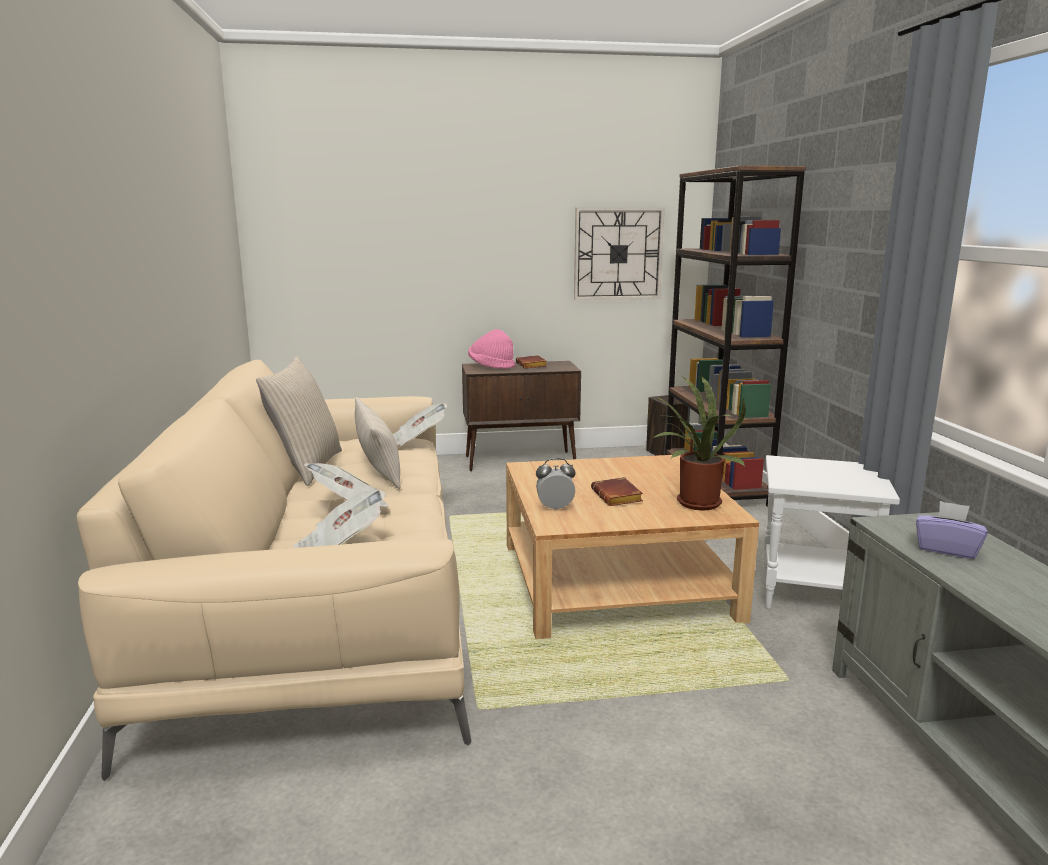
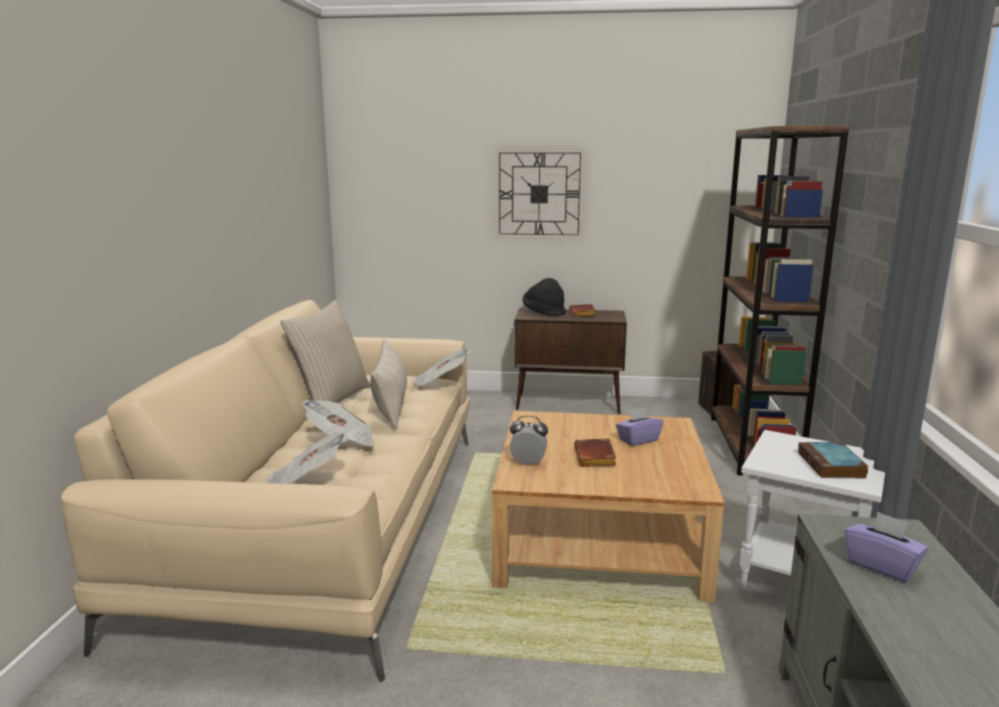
camera: 15 degrees right, 0 degrees up
(491, 366) = (543, 312): pink hat -> black hat
(618, 254) = (678, 208): wall clock -> wall clock (539, 194)
(646, 477) = (638, 440): none -> purple tissue box
(694, 503) = (668, 473): potted plant -> none
(844, 478) = (832, 466): none -> book

